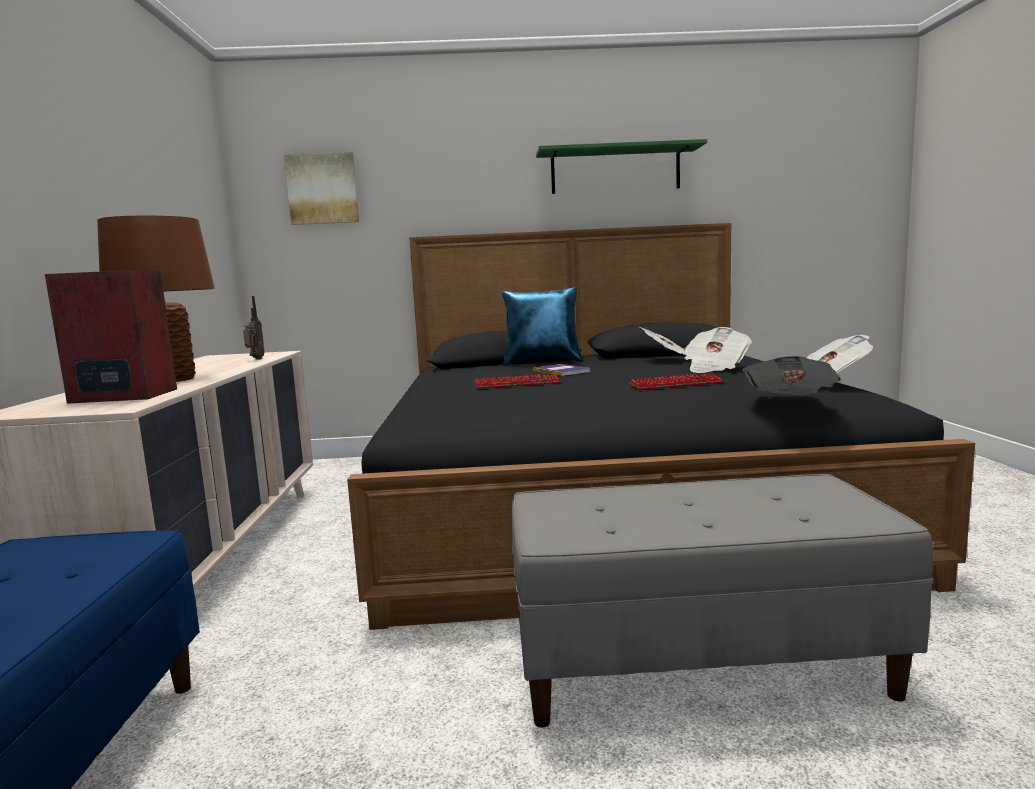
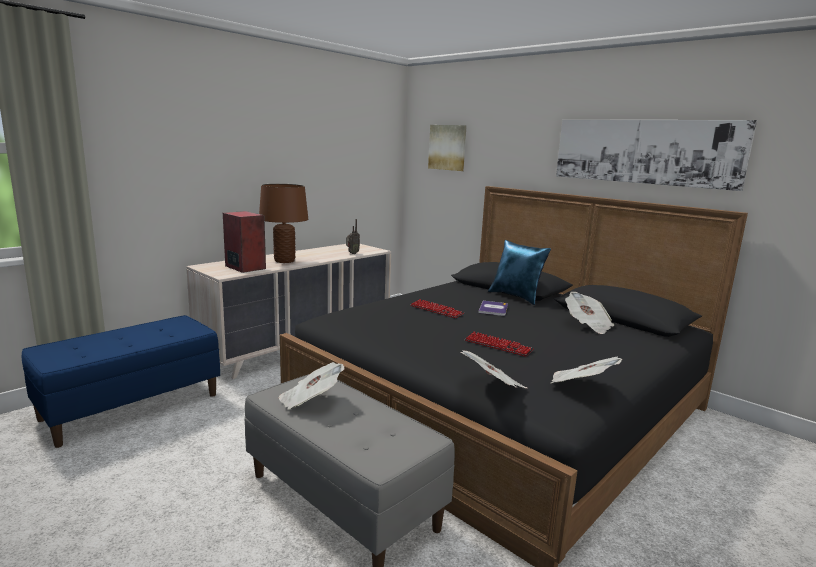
camera: 45 degrees right, 5 degrees up
(615, 171) = (644, 151): green shelf -> picture
(714, 368) = (577, 344): newspaper -> newspaper (310, 401)

